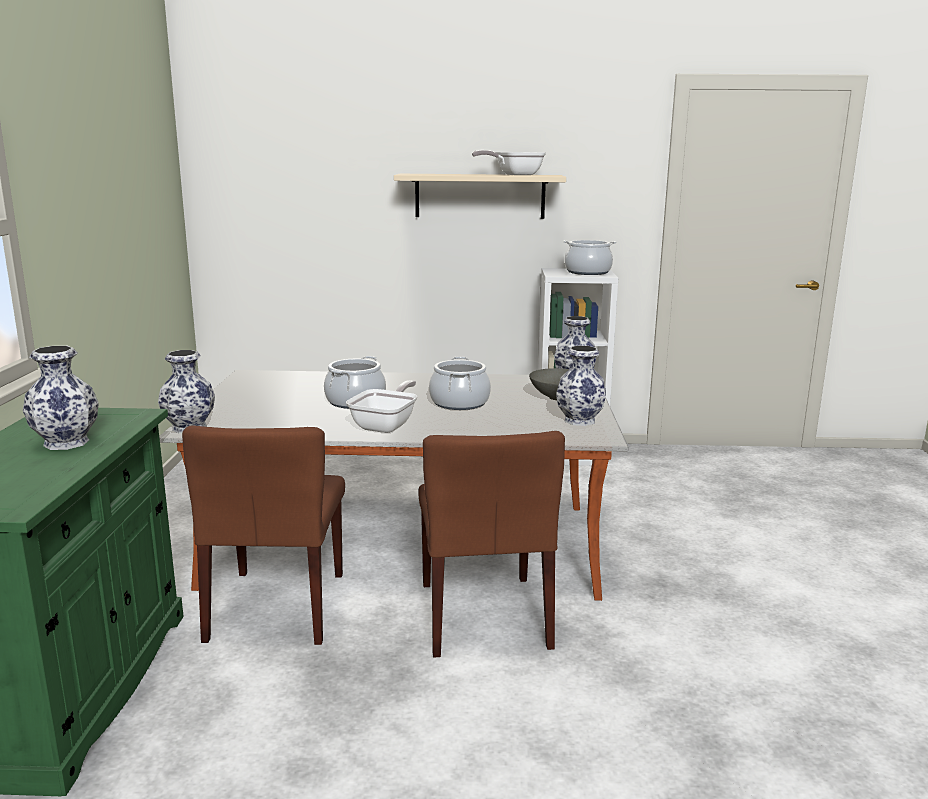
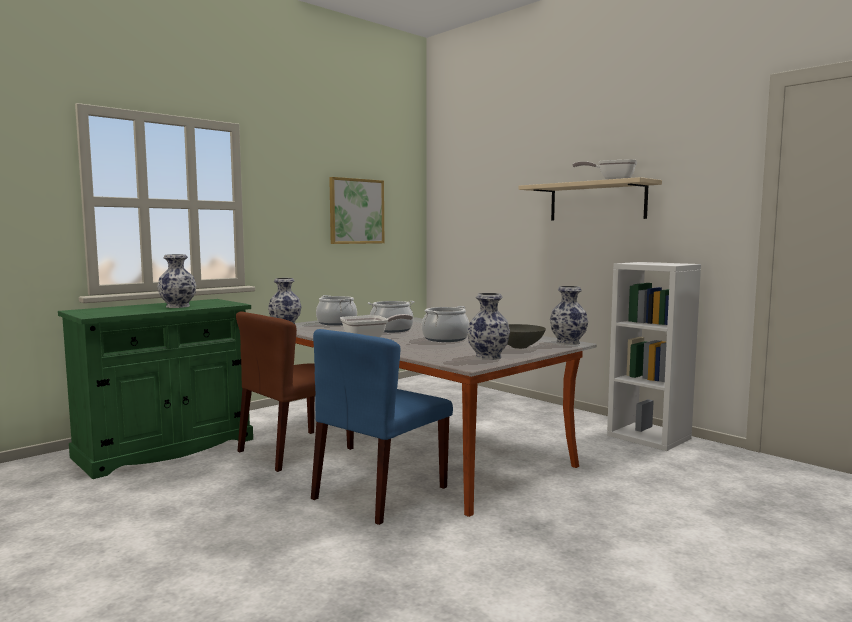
camera: 45 degrees right, 10 degrees down
(127, 210) = (356, 211): none -> picture
(484, 615) = (380, 493): brown chair -> blue chair
(587, 272) = (664, 263): cooking pot -> cooking pot (336, 323)

